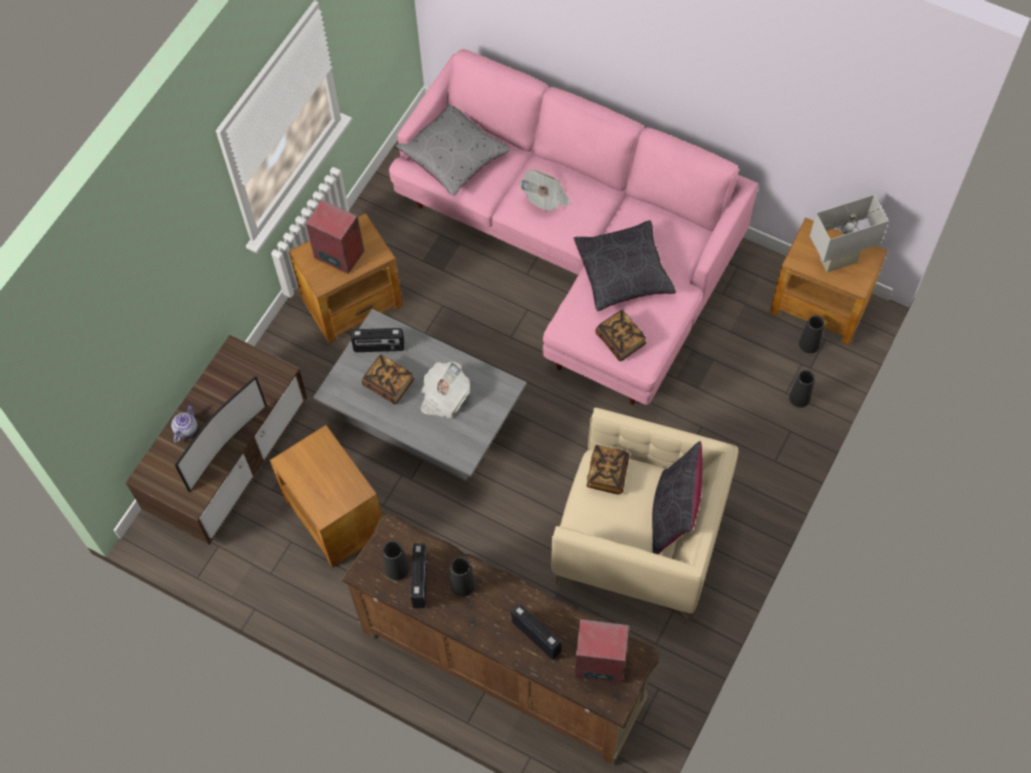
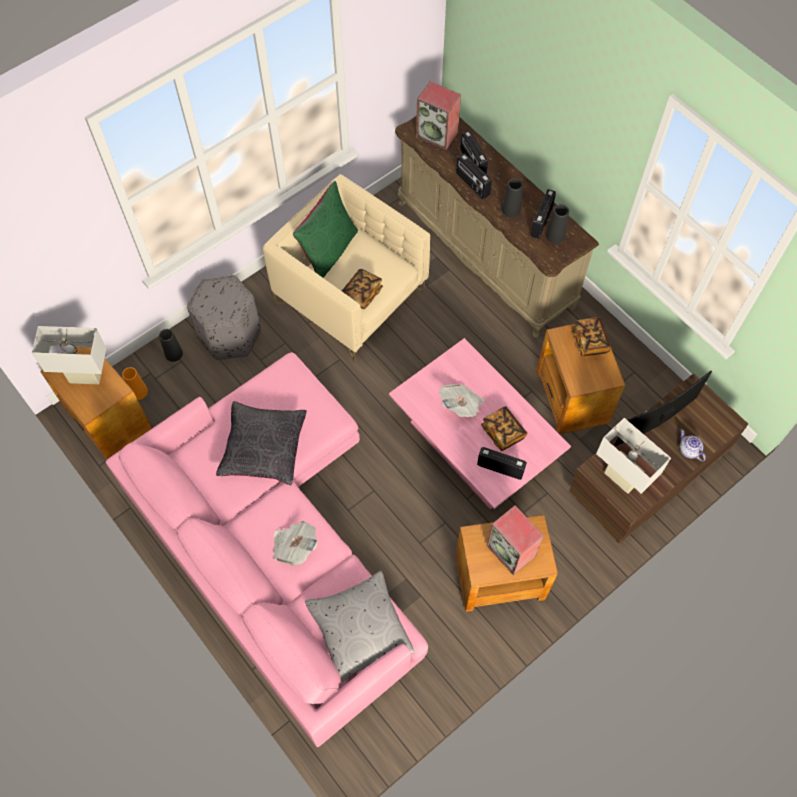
camera: 160 degrees left, 0 degrees up
(186, 428) = (688, 450): teapot -> teapot turned 105 degrees clockwise
(251, 374) = (621, 478): none -> white table lamp
(425, 420) = (474, 445): grey coffee table -> pink coffee table
(524, 603) = (472, 184): none -> radio
(620, 340) = (297, 390): book -> book (589, 341)
(673, 515) = (328, 251): black pillow -> green pillow
(751, 442) = (230, 335): none -> grey ottoman
(809, 344) = (138, 391): black vase -> orange vase

